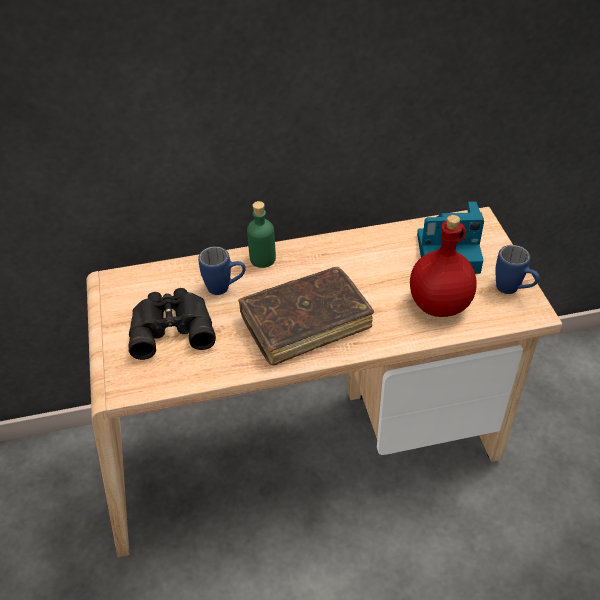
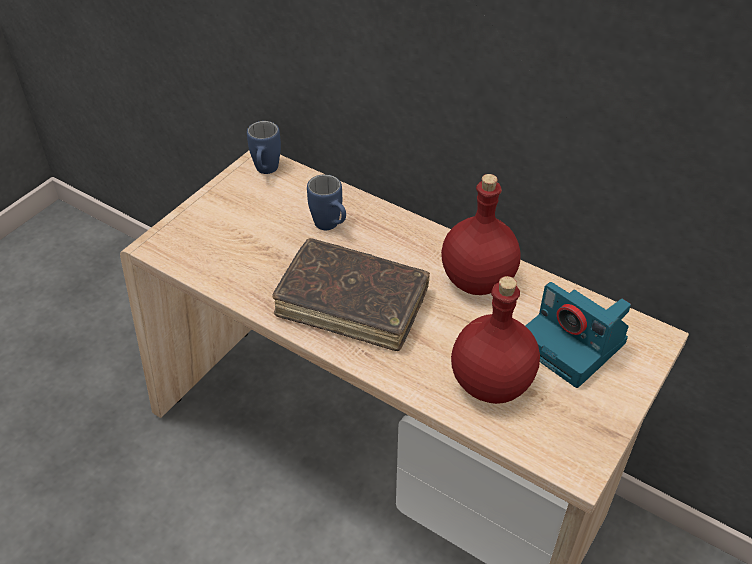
camera: 45 degrees right, 0 degrees up
(171, 326) = (251, 227): black binoculars -> none
(262, 259) = (393, 225): green bottle -> none
(354, 256) = (476, 280): none -> red bottle
(513, 290) = (587, 431): blue mug -> blue mug (265, 172)

